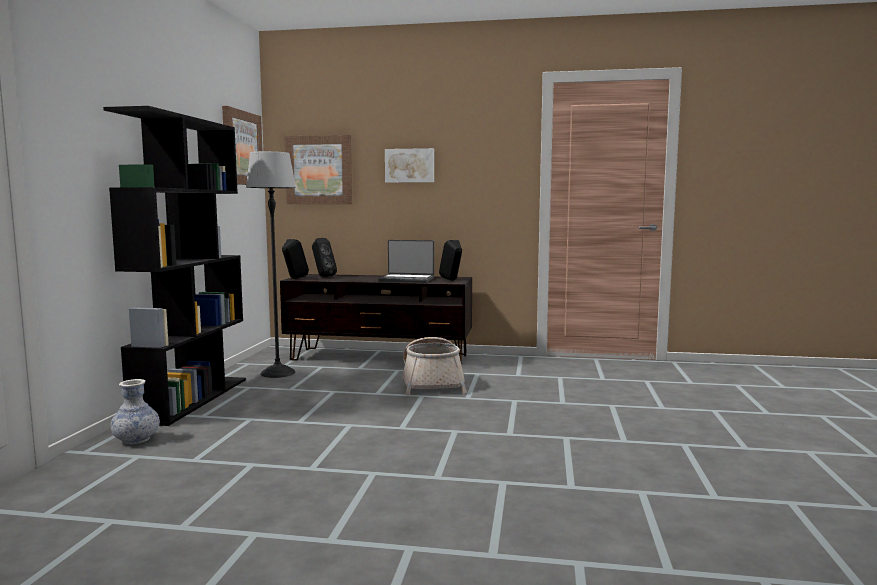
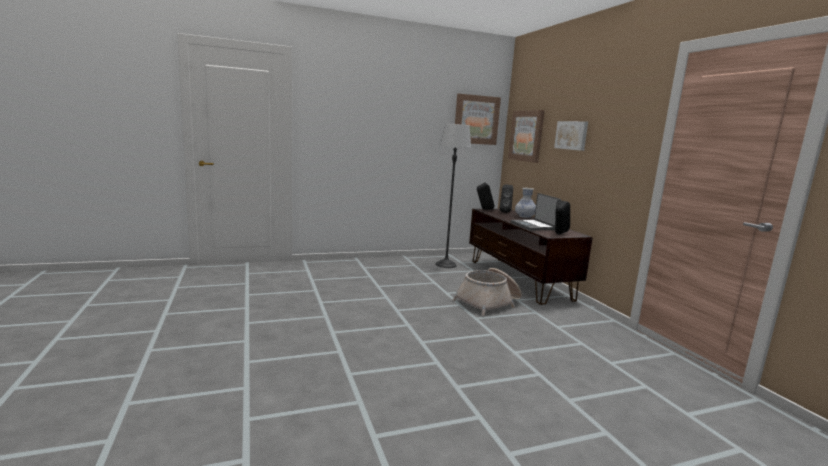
camera: 60 degrees right, 5 degrees up
(136, 440) = (324, 265): vase -> vase (524, 216)
(192, 399) = (383, 260): black bookcase -> none

